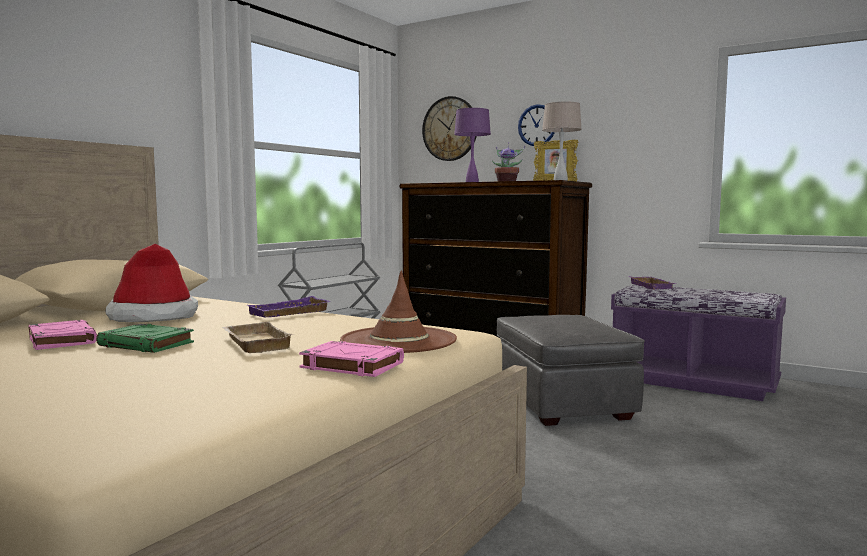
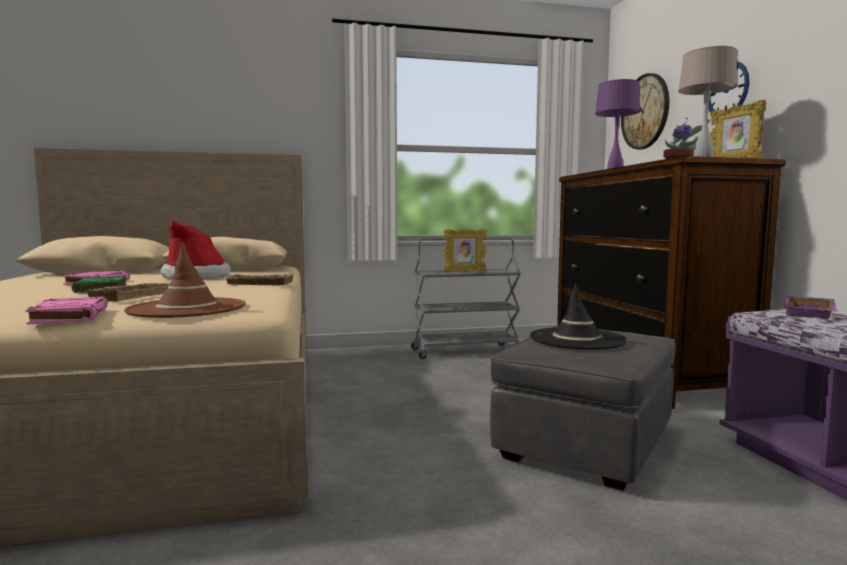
camera: 45 degrees right, 0 degrees up
(289, 313) = (258, 284): purple tray -> beige tray
(337, 281) = (464, 272): none -> picture frame
(561, 323) = (577, 339): none -> black hat

